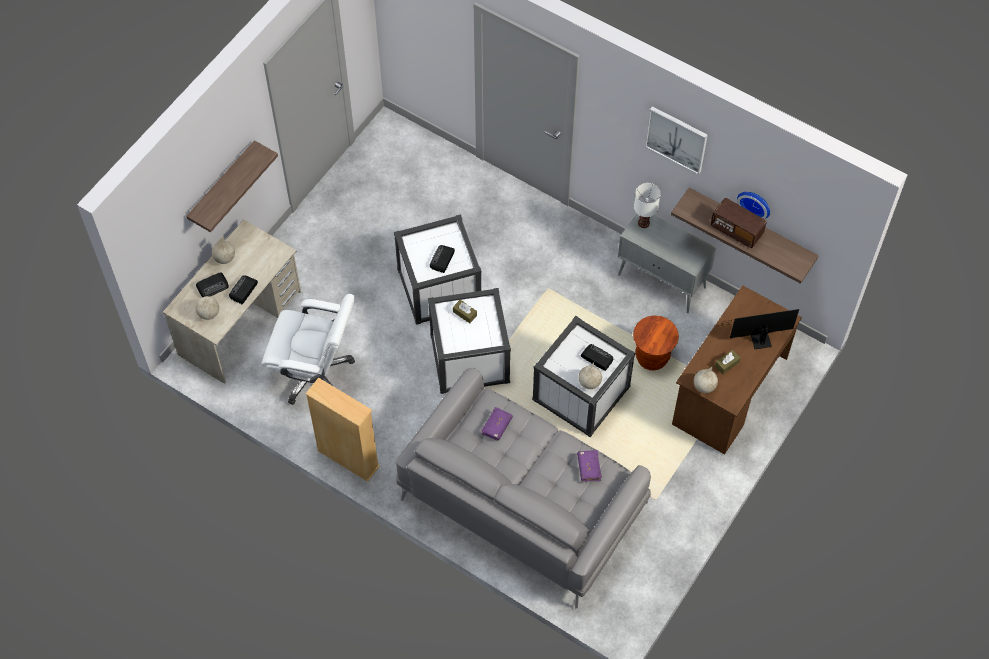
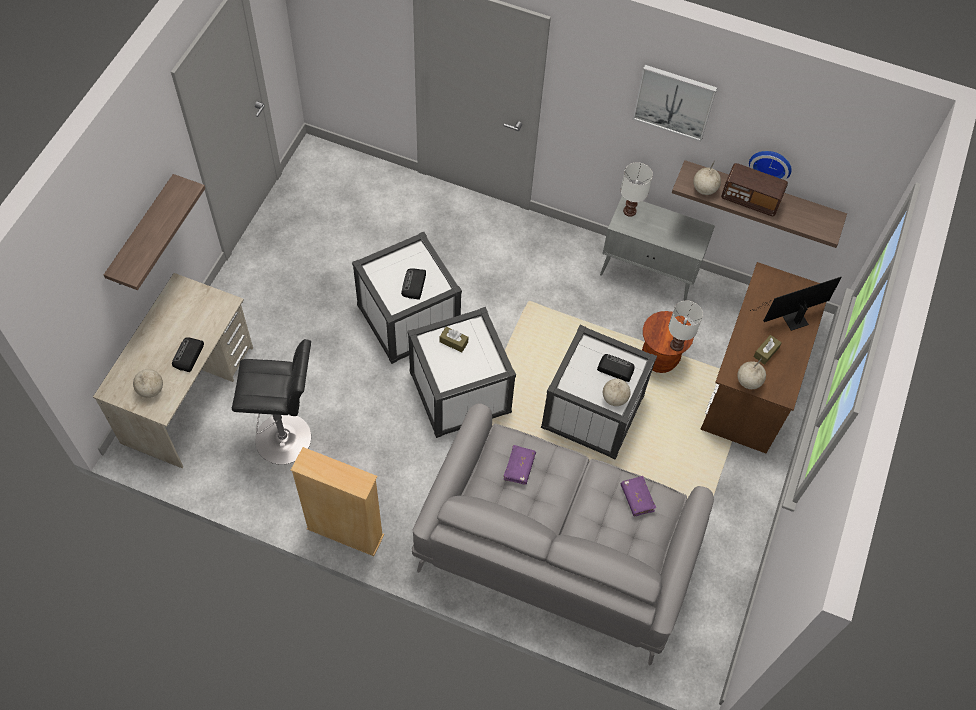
camera: 15 degrees left, 0 degrees up
(213, 286) = (150, 356): radio -> none
(224, 258) = (158, 321): globe -> globe (704, 189)
(315, 373) = (287, 438): white office chair -> black stool
(659, 347) = (676, 345): none -> white table lamp

